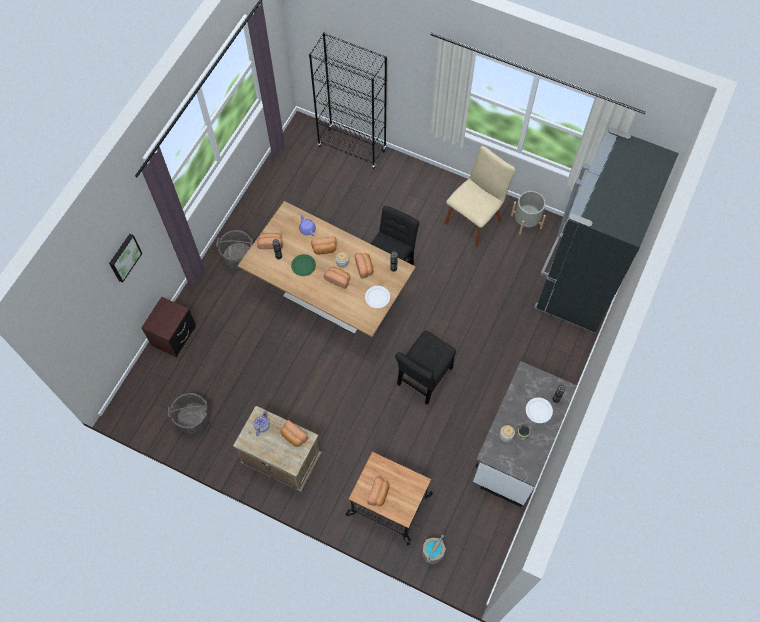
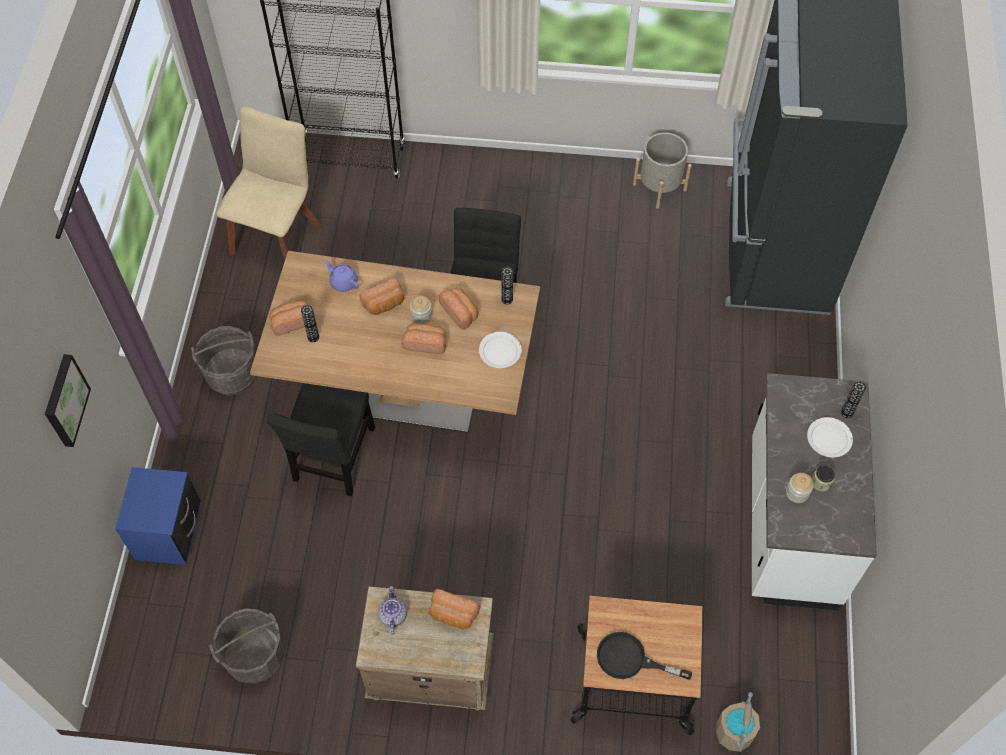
camera: 20 degrees left, 5 degrees down
(174, 336) = (169, 532): brown nightstand -> blue nightstand
(303, 266) = (360, 340): green plate -> none
(379, 494) = (630, 660): bread -> black frying pan
(423, 379) = (604, 465): black chair -> black chair (333, 459)
(474, 220) = (582, 207): beige chair -> beige chair (277, 235)

